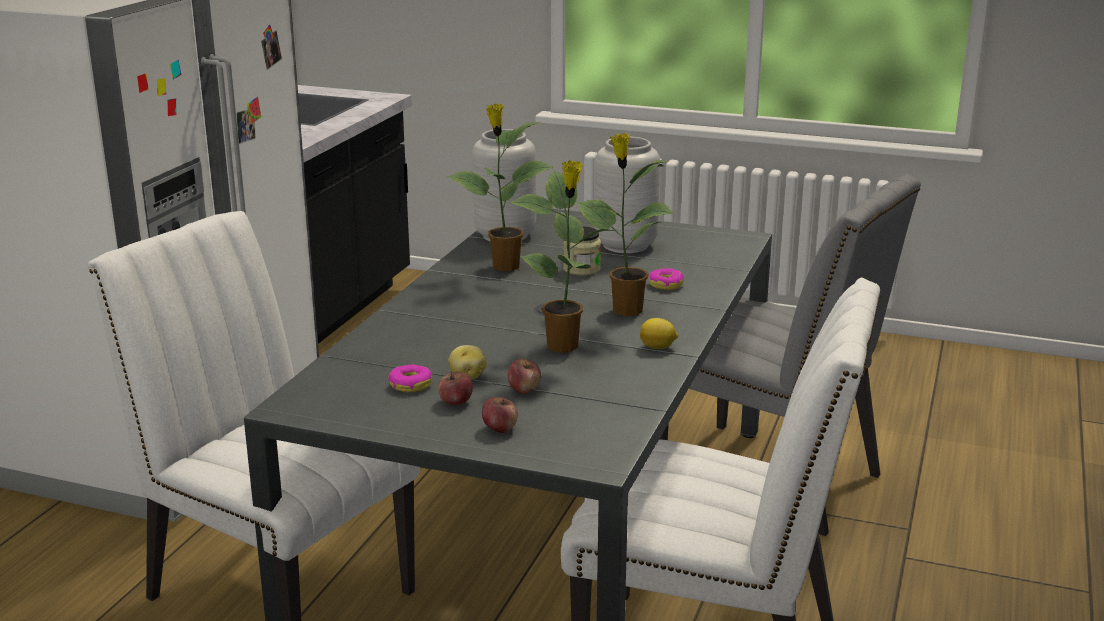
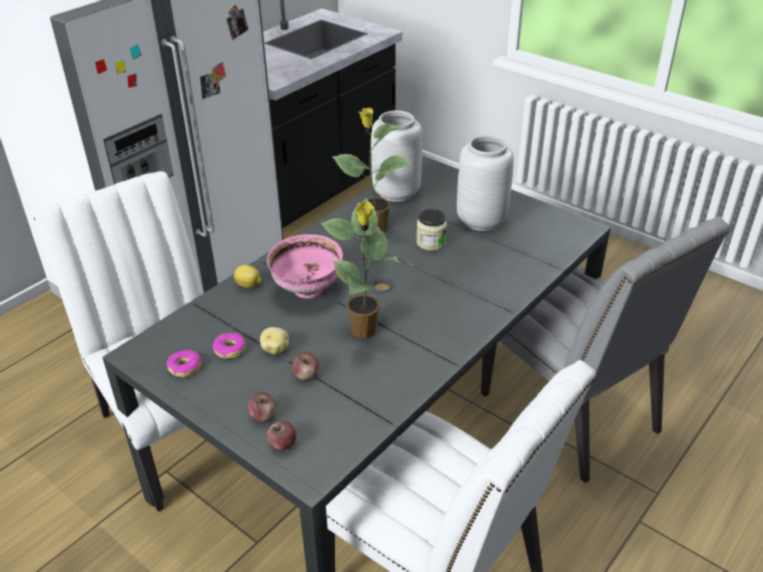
camera: 20 degrees right, 15 degrees up
(455, 402) = (249, 377): apple -> apple (282, 444)
(466, 325) = (308, 290): none -> pink bowl
(625, 310) = (436, 298): potted plant -> none
(658, 347) = (435, 349): lemon -> lemon (249, 285)
(666, 285) = (486, 274): donut -> donut (185, 367)

